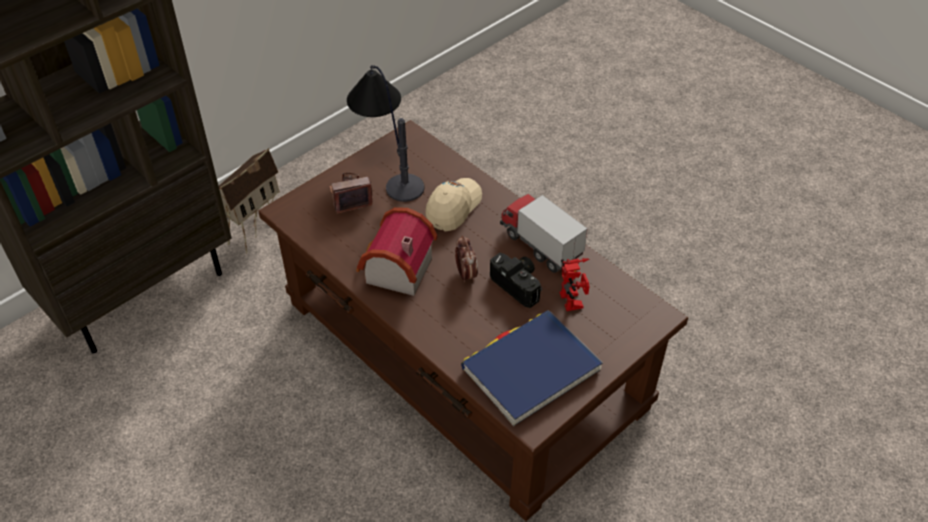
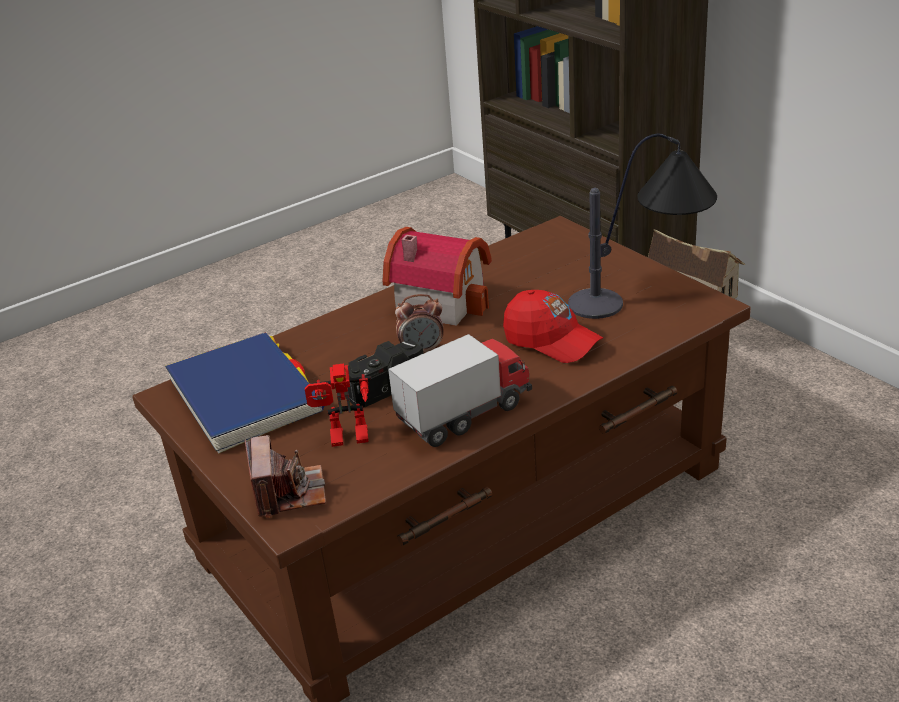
camera: 100 degrees right, 15 degrees down
(350, 198) = (577, 267): camera -> camera (288, 492)
(453, 208) = (551, 341): beige cap -> red cap

